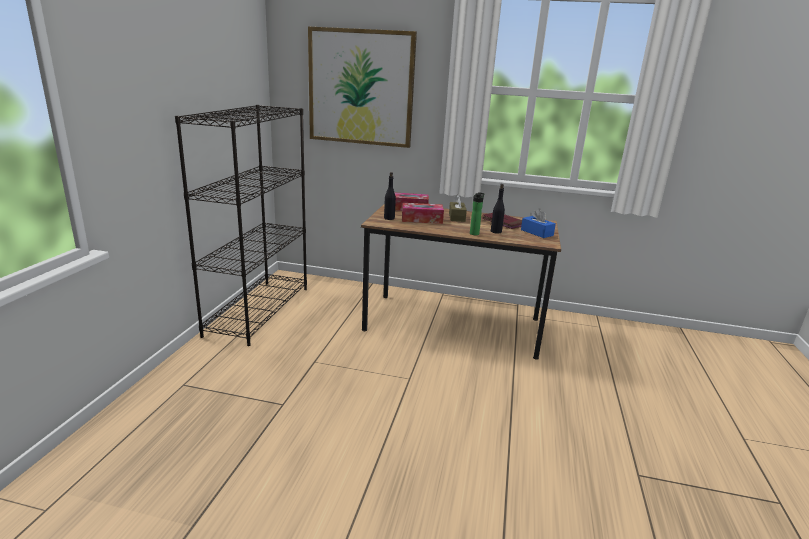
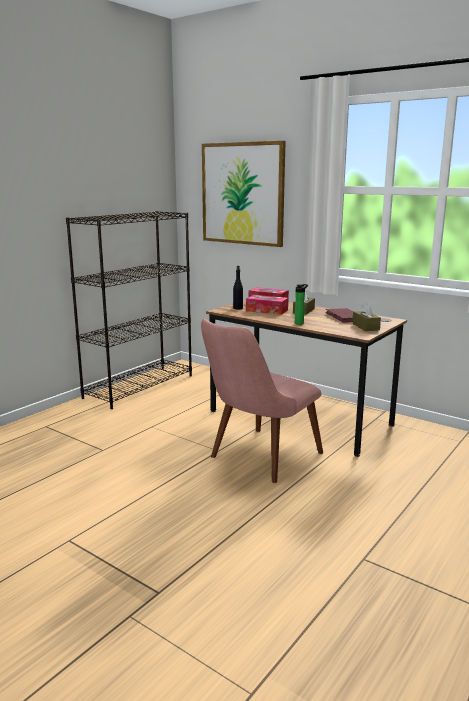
camera: 25 degrees right, 5 degrees down
(455, 381) = (258, 459): none -> pink chair
(496, 231) = (324, 323): black bottle -> none
(537, 232) = (365, 327): blue tissue box -> brown tissue box

